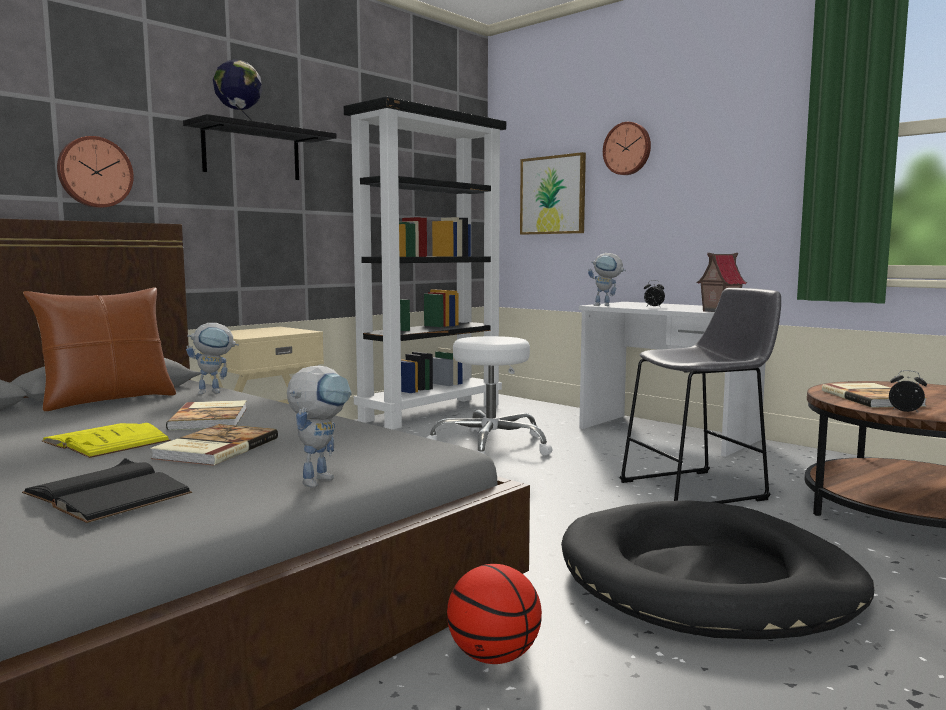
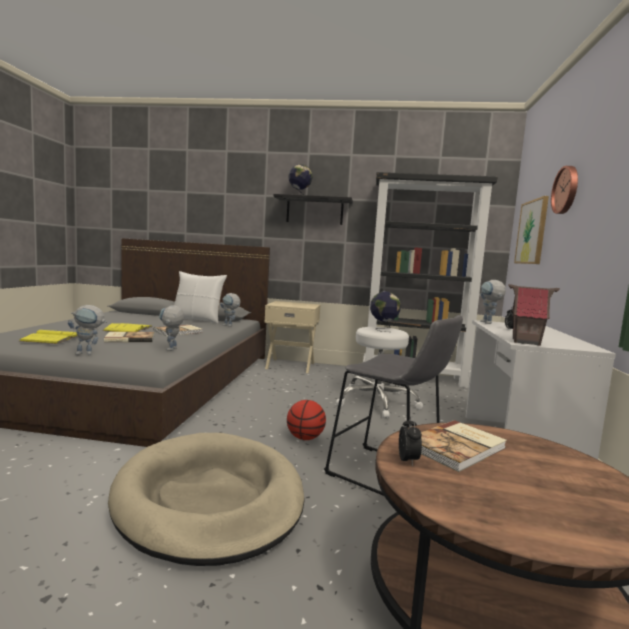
camera: 55 degrees right, 0 degrees up
(94, 172) = (237, 223): wall clock -> none
(107, 493) = (53, 337): black book -> yellow book
(108, 400) = (197, 320): brown pillow -> white pillow
(365, 435) = (171, 350): none -> toy robot
(486, 338) = (383, 329): none -> globe
(493, 657) = (79, 456): basketball -> basketball (305, 438)
(708, 579) = (209, 499): black dog bed -> beige dog bed

